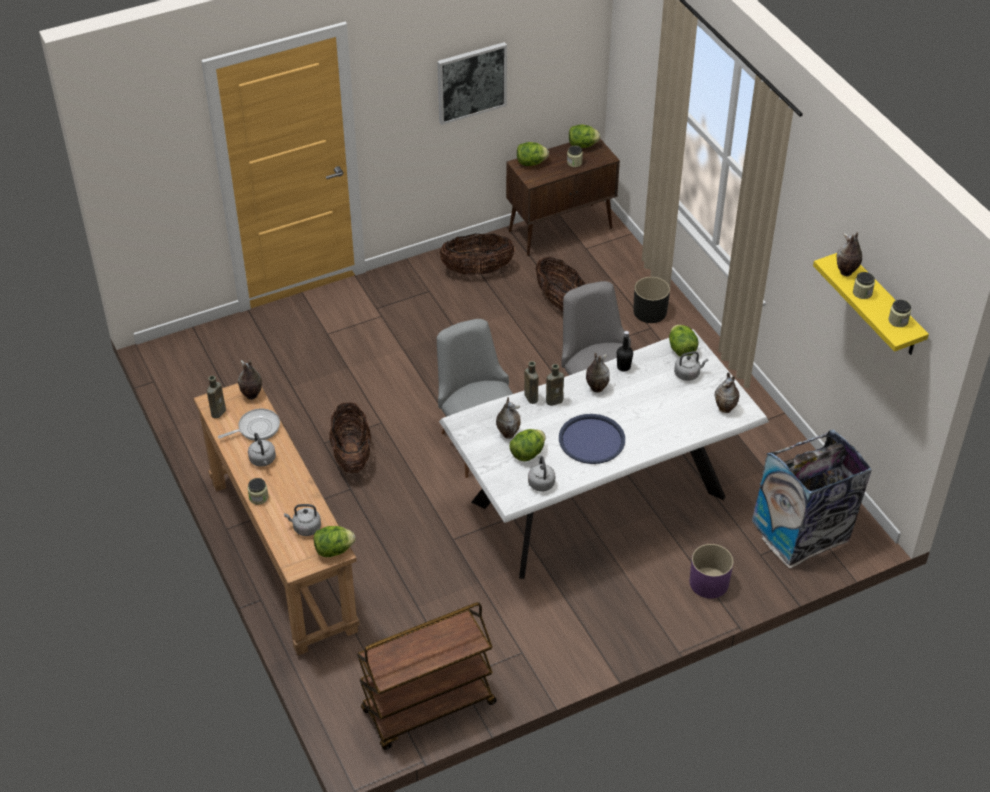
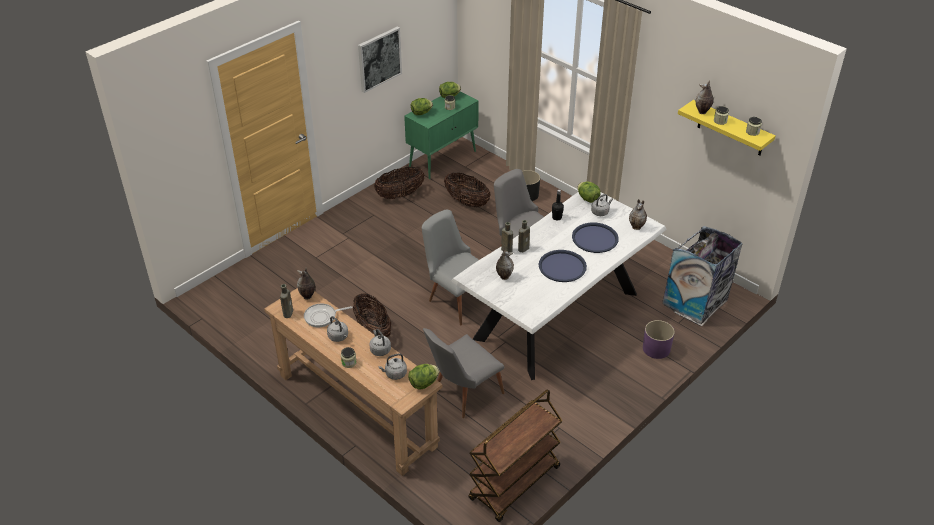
camera: 20 degrees left, 5 degrees down
(256, 428) = (322, 317): frying pan -> frying pan turned 150 degrees counterclockwise
(421, 572) = (462, 394): none -> grey chair
(527, 453) = (524, 285): lettuce -> none
(541, 482) = (544, 301): grey kettle -> grey kettle (380, 349)
(561, 229) = (443, 159): brown cabinet -> green cabinet
(596, 388) = (546, 234): vase -> none
(658, 410) = (595, 238): none -> blue tray

